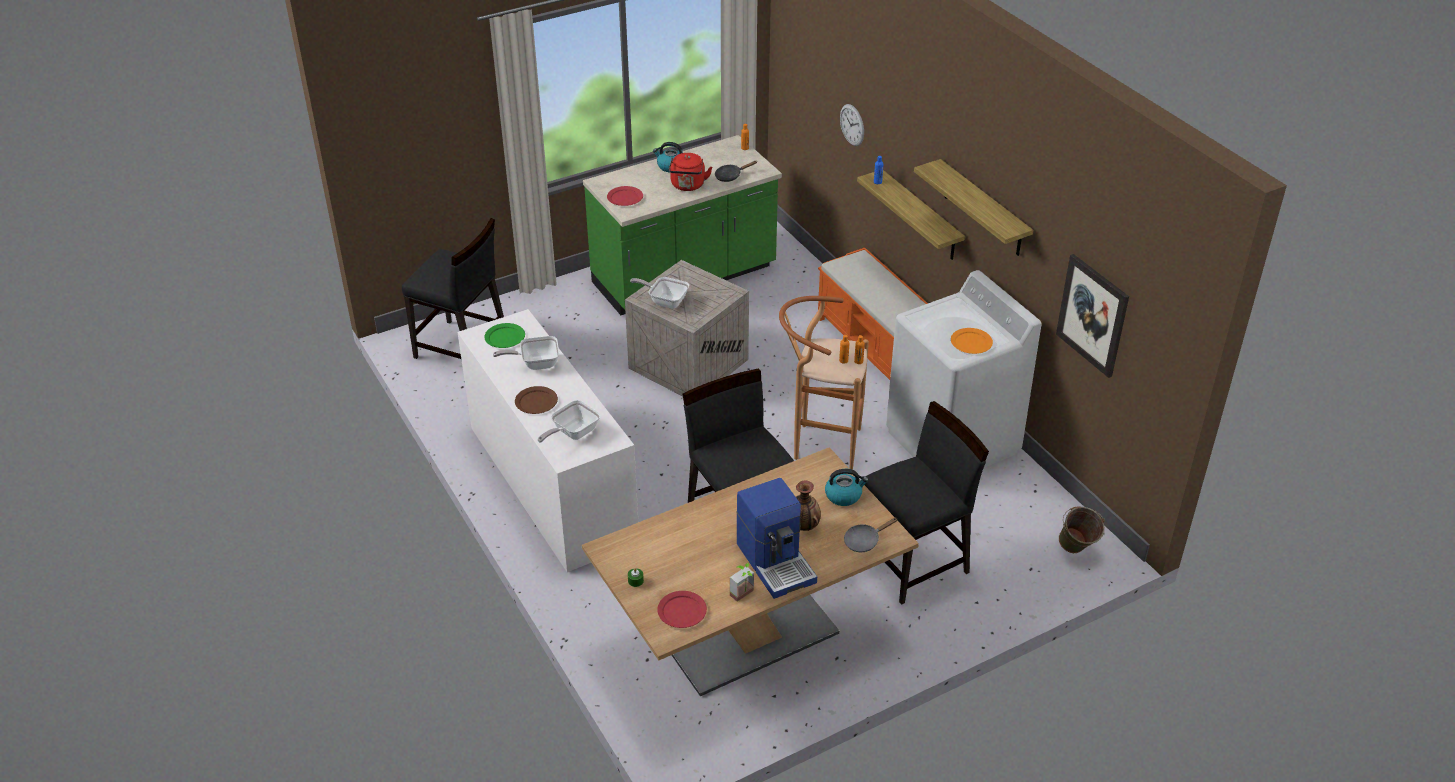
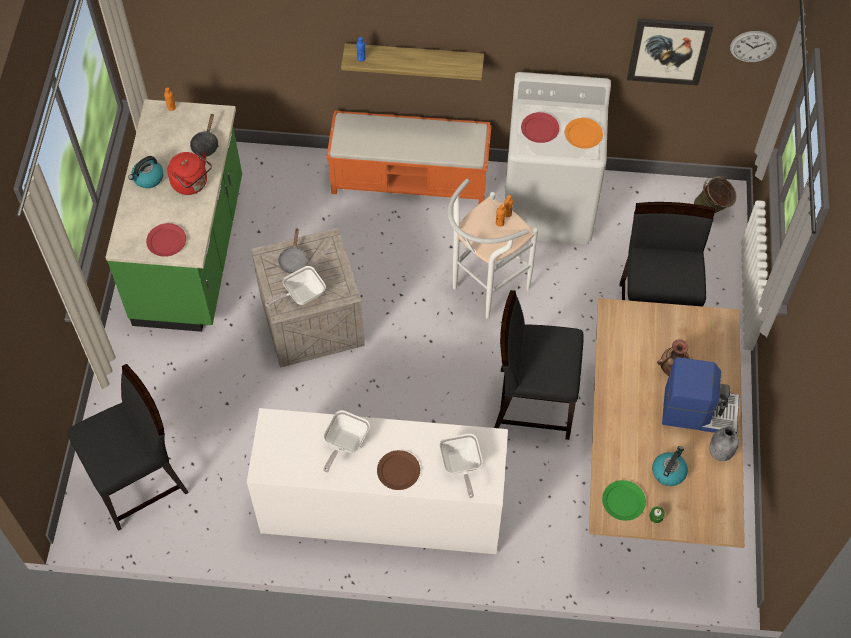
camera: 55 degrees left, 20 degrees up
(504, 337) = (287, 448): green plate -> green plate (623, 501)
(682, 611) = (709, 503): red plate -> red plate (539, 128)
(745, 595) = (719, 452): potted plant -> grey bottle
(819, 444) = (484, 291): brown stool -> white stool
(844, 495) = (658, 323): kettle -> kettle (668, 471)
(852, 125) = (285, 23): wall clock -> wall clock (753, 46)
(864, 541) = (715, 341): grey frying pan -> grey frying pan (293, 260)
(983, 209) = (507, 26): shelf -> none

